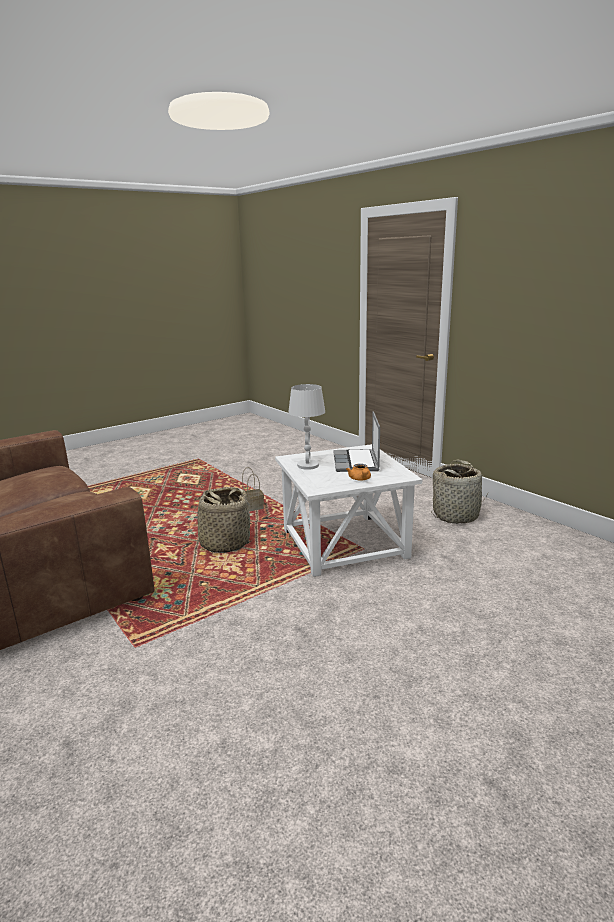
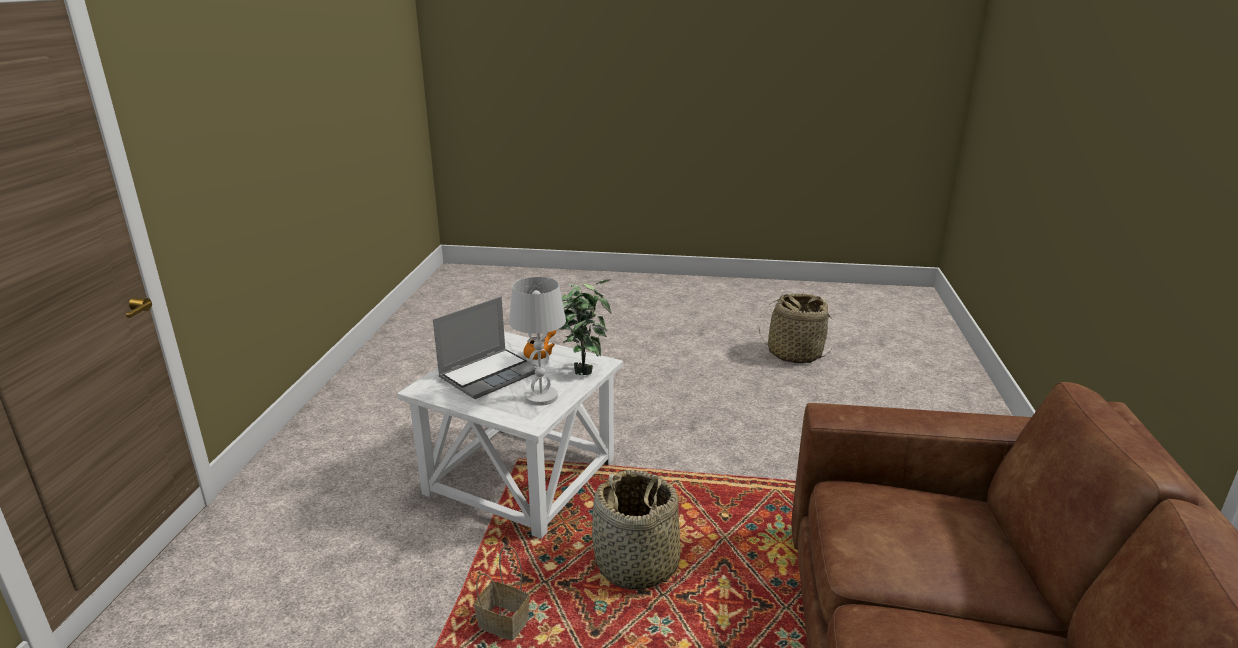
camera: 135 degrees left, 5 degrees up
(318, 482) = (583, 368): none -> potted plant
(456, 515) = (358, 438): basket -> basket (794, 354)

